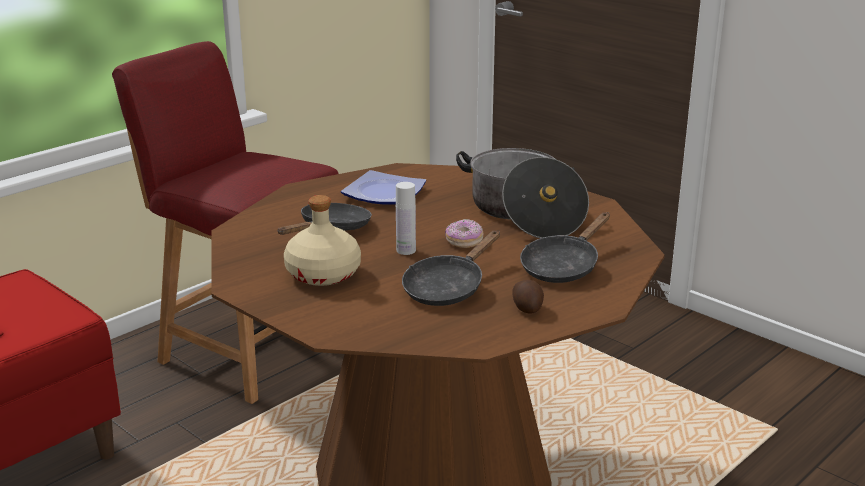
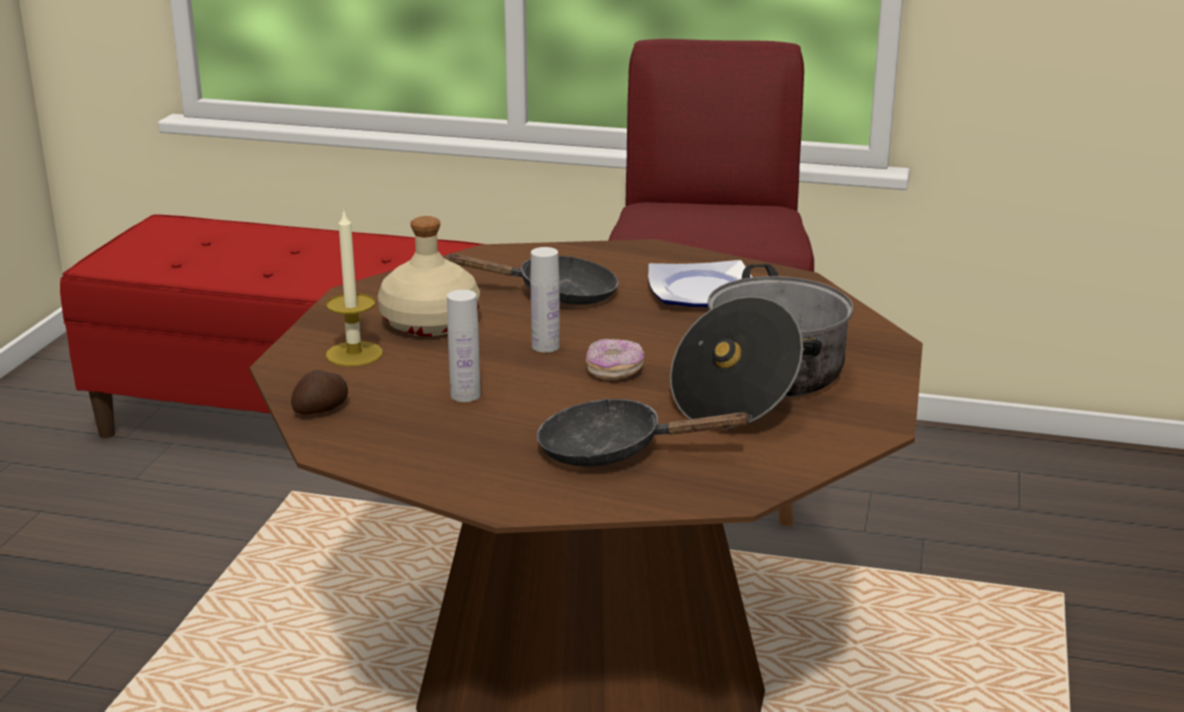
camera: 60 degrees right, 0 degrees up
(342, 308) = (354, 354): none -> candle
(448, 288) = (465, 395): black frying pan -> white bottle
(527, 307) = (460, 454): potato -> potato (322, 409)

